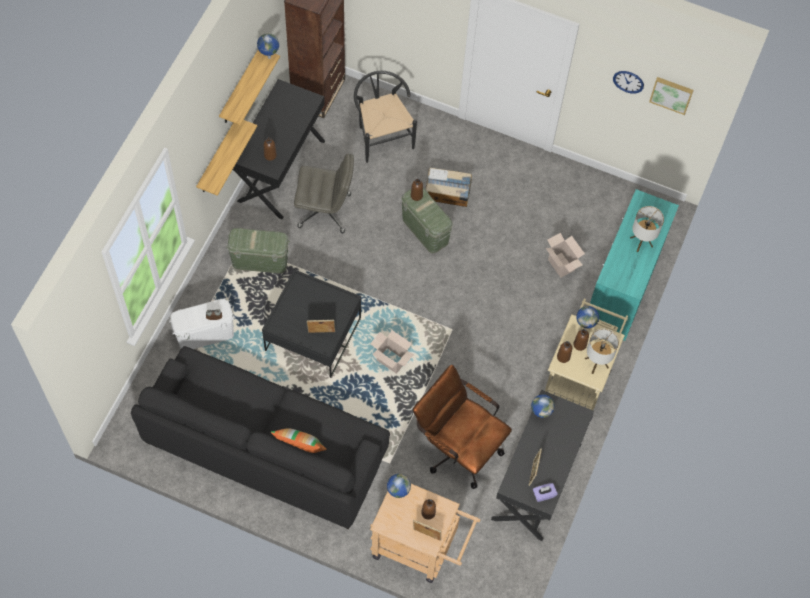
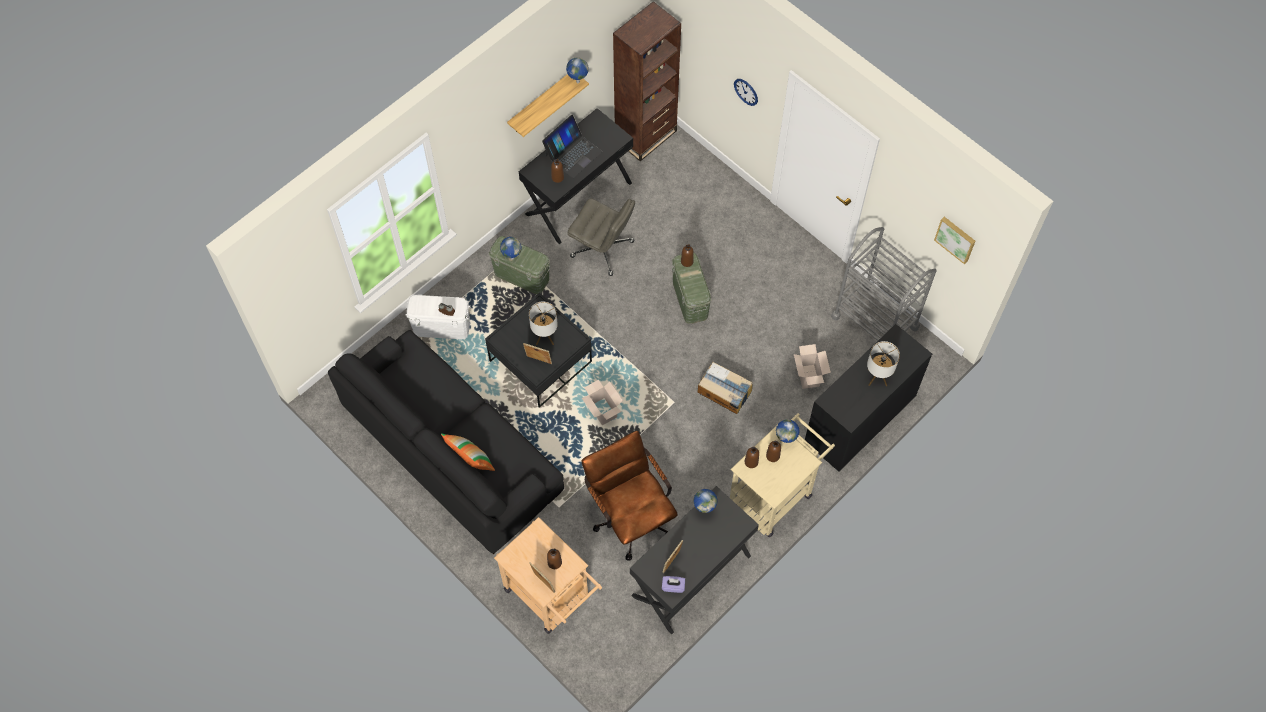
camera: 25 degrees right, 0 degrees up
(217, 158) = (501, 163): shelf -> none
(274, 128) = (573, 153): none -> laptop
(382, 135) = (688, 195): black chair -> none
(397, 493) = (534, 533): globe -> globe (511, 257)
(448, 191) = (728, 269): cardboard box -> cardboard box (724, 392)
(596, 363) = (781, 479): table lamp -> table lamp (545, 337)
(597, 196) = (875, 322): none -> grey cart
(622, 287) = (859, 419): turquoise cabinet -> black cabinet
(628, 81) = (918, 213): wall clock -> wall clock (746, 92)

